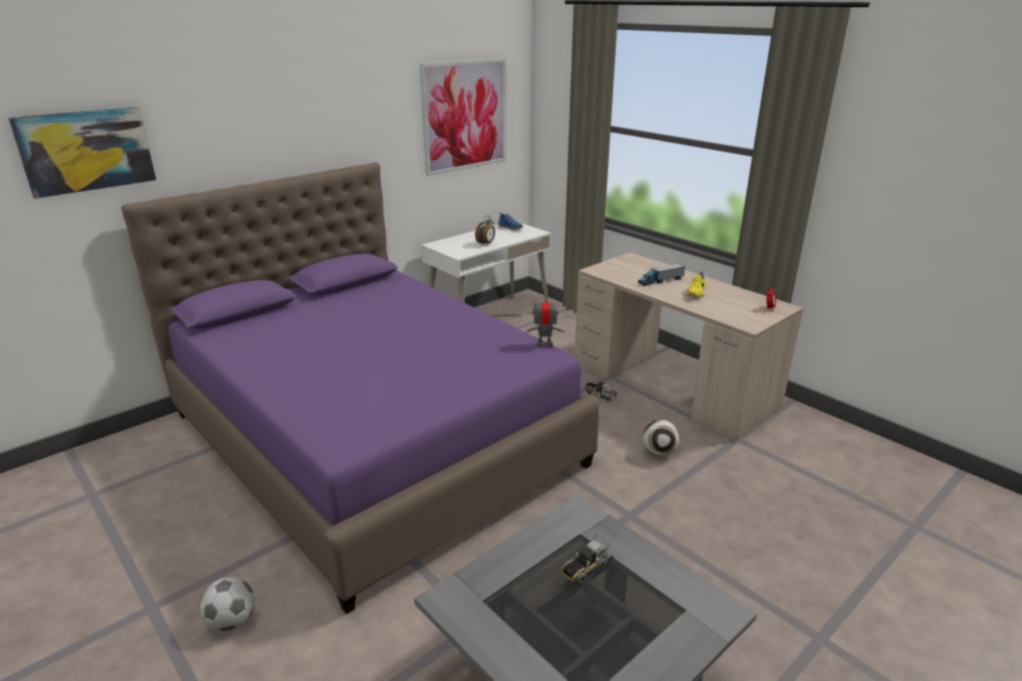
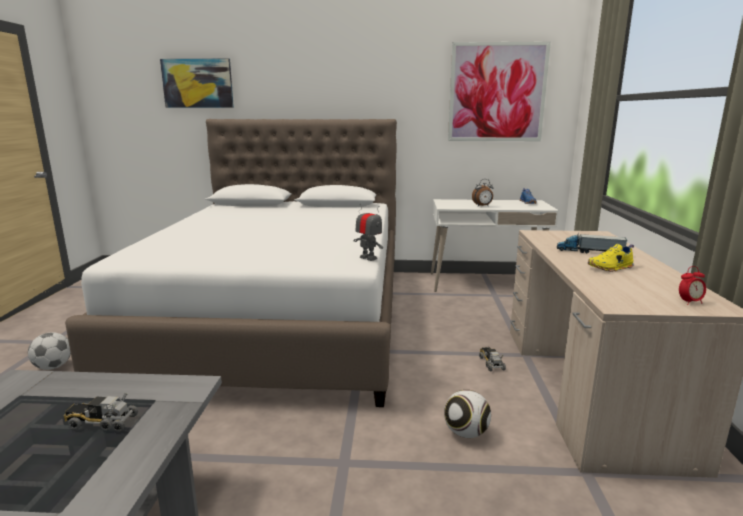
camera: 45 degrees right, 10 degrees down
(374, 438) = (281, 318): purple bed -> white bed

